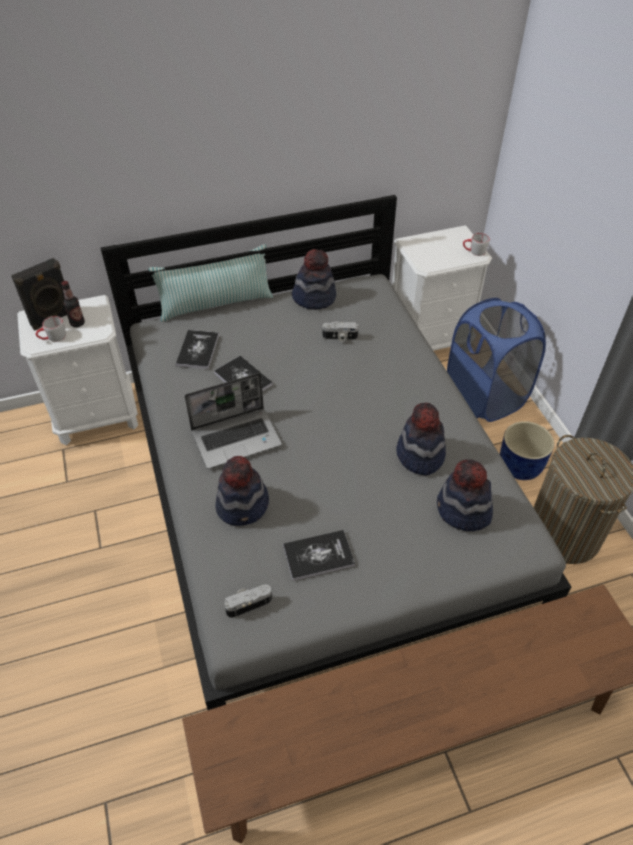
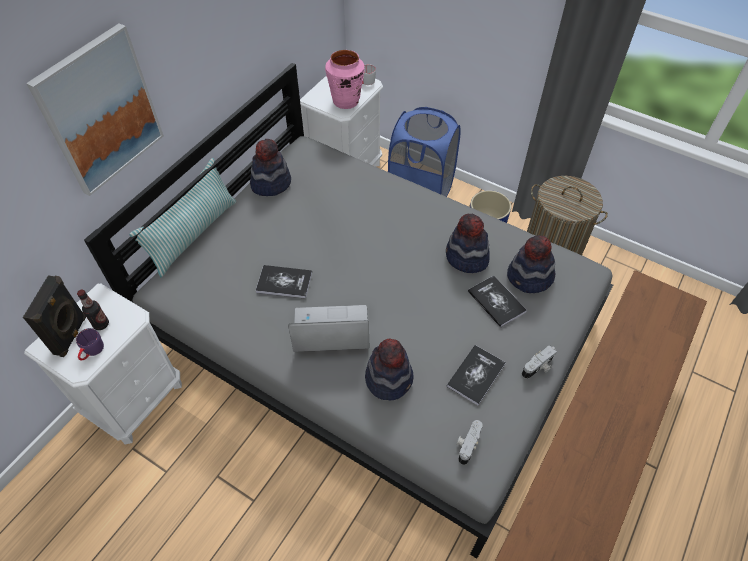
camera: 40 degrees left, 5 degrees up
(53, 338) = (92, 352): grey mug -> purple mug
(155, 145) = (100, 111): none -> picture
(198, 350) = (221, 282): book -> book (496, 302)
(237, 438) = (330, 331): laptop -> laptop turned 120 degrees counterclockwise
(340, 338) = (325, 204): camera -> camera (538, 368)
(437, 259) = (346, 101): none -> pink vase

